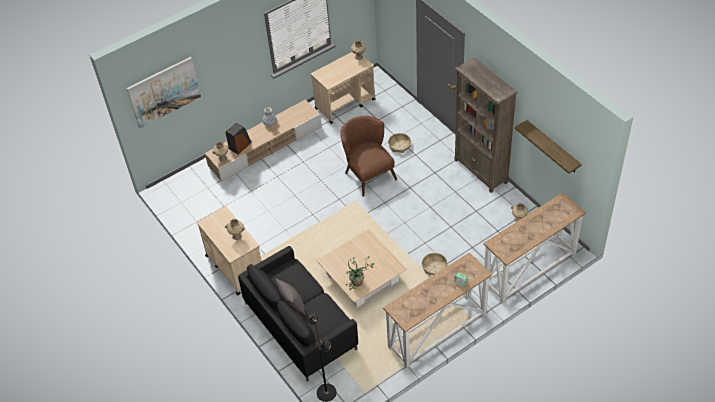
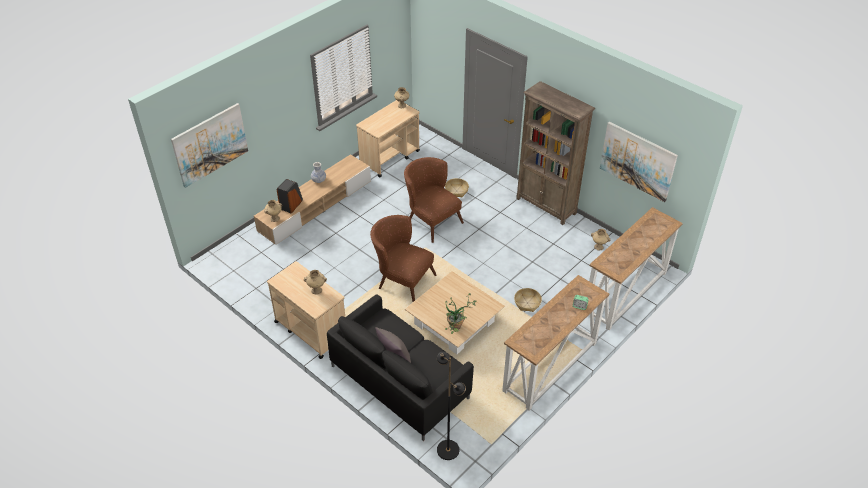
camera: 15 degrees left, 5 degrees down
(326, 229) = (402, 279): none -> brown armchair
(552, 147) = (637, 161): shelf -> picture

